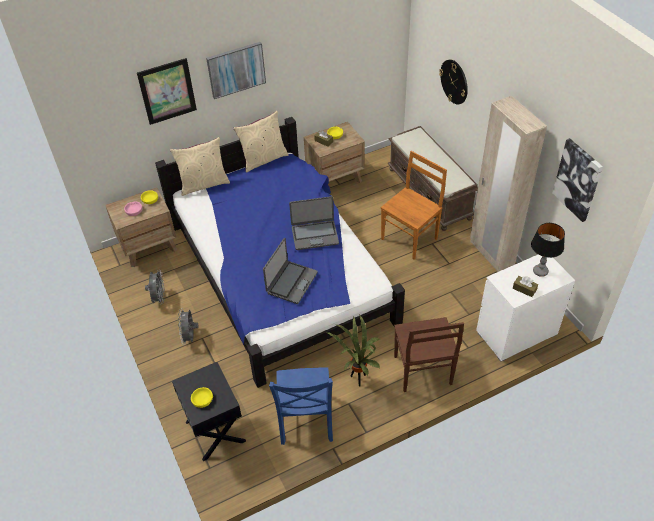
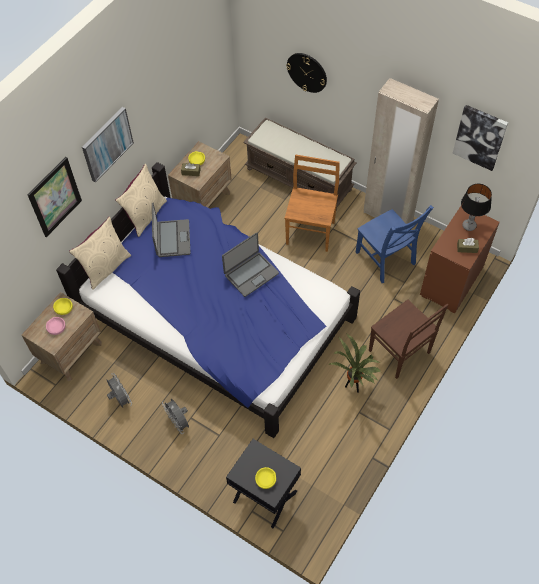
camera: 30 degrees left, 10 degrees up
(291, 282) = (263, 331): laptop -> laptop (172, 239)
(305, 421) = (335, 447): blue chair -> blue chair (386, 260)
(516, 333) = (451, 282): white dresser -> brown dresser

